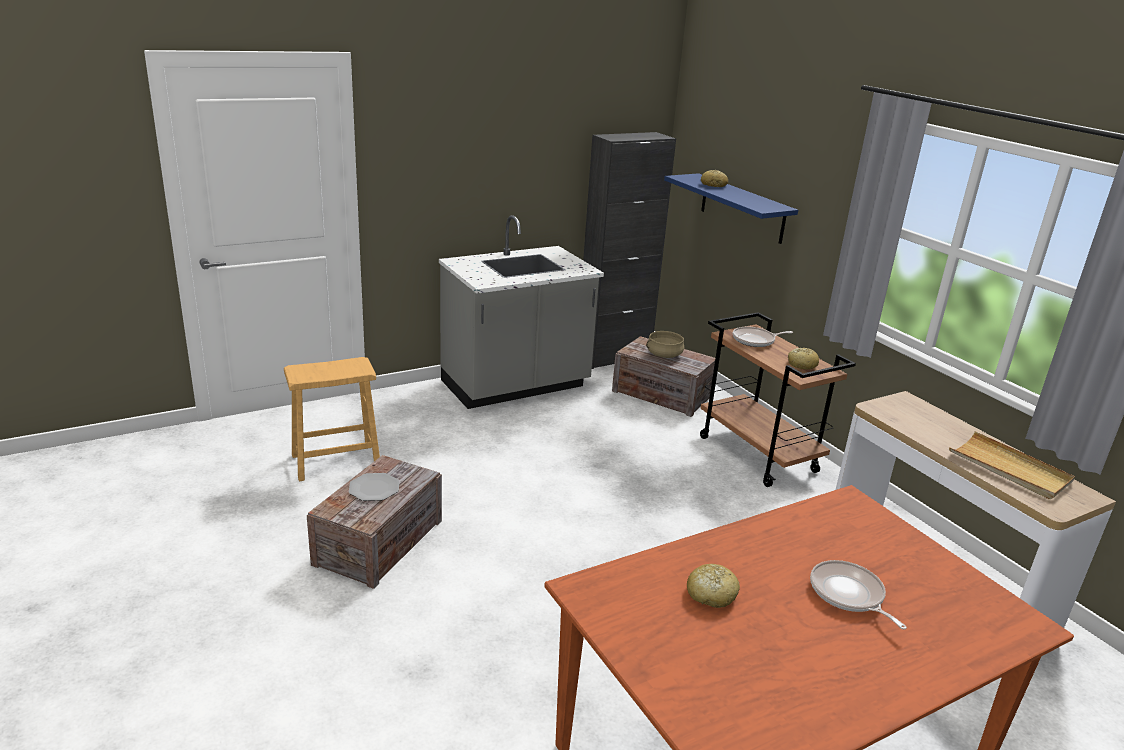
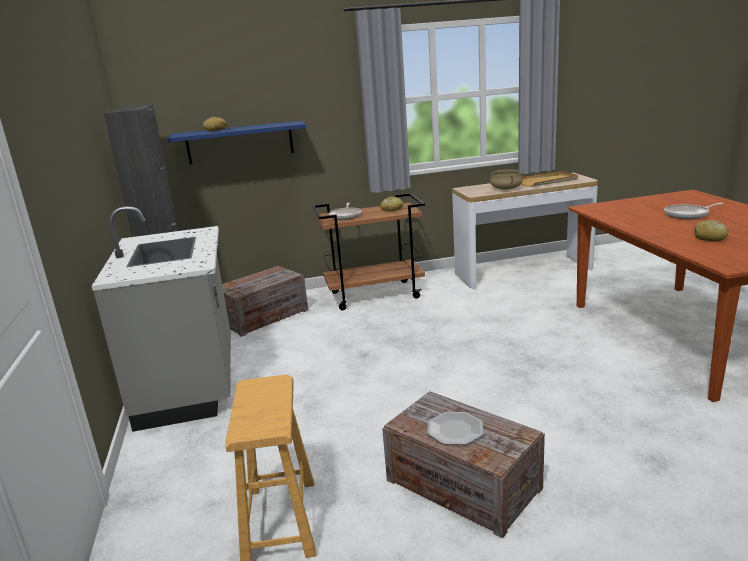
camera: 70 degrees left, 5 degrees down
(664, 354) = (257, 281): beige cooking pot -> beige cooking pot (505, 188)

